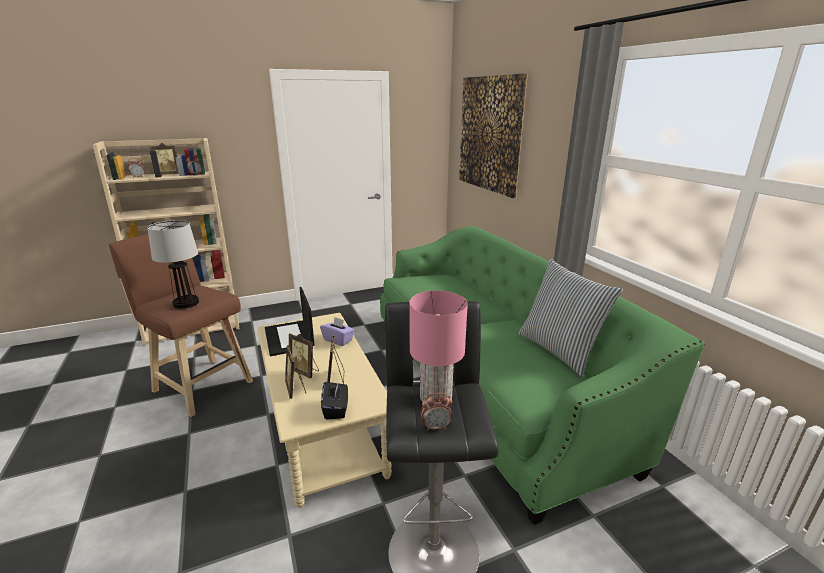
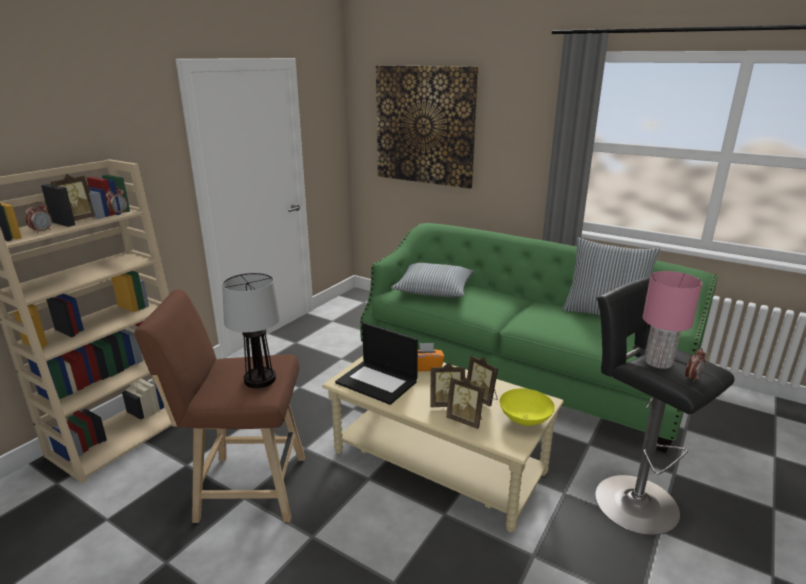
camera: 35 degrees left, 0 degrees up
(336, 409) = (524, 420): black tissue box -> yellow bowl
(338, 340) = (426, 367): purple tissue box -> orange tissue box
(434, 284) = (434, 289): none -> pillow

